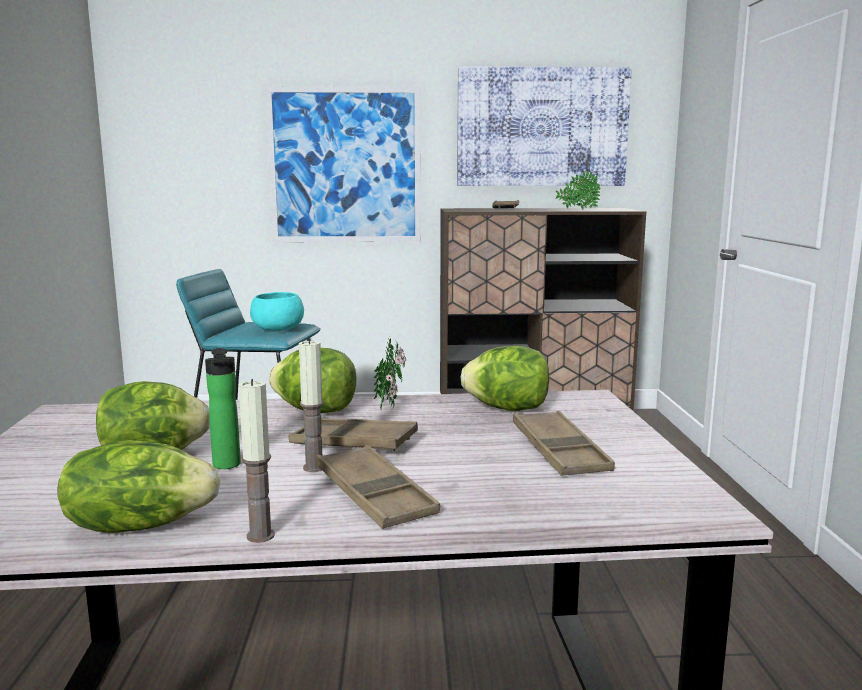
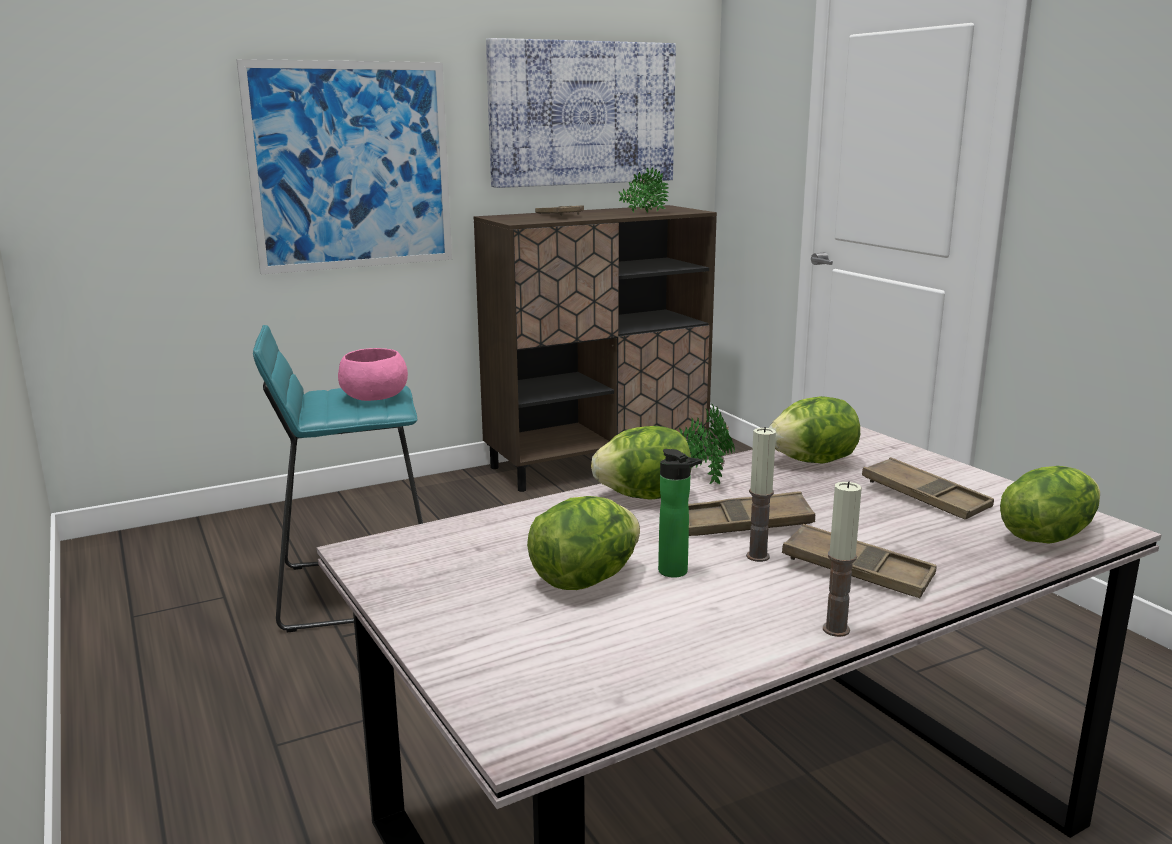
camera: 25 degrees left, 5 degrees up
(139, 525) = (715, 648): lettuce -> lettuce (1046, 535)
(277, 329) = (373, 397): turquoise bowl -> pink bowl

